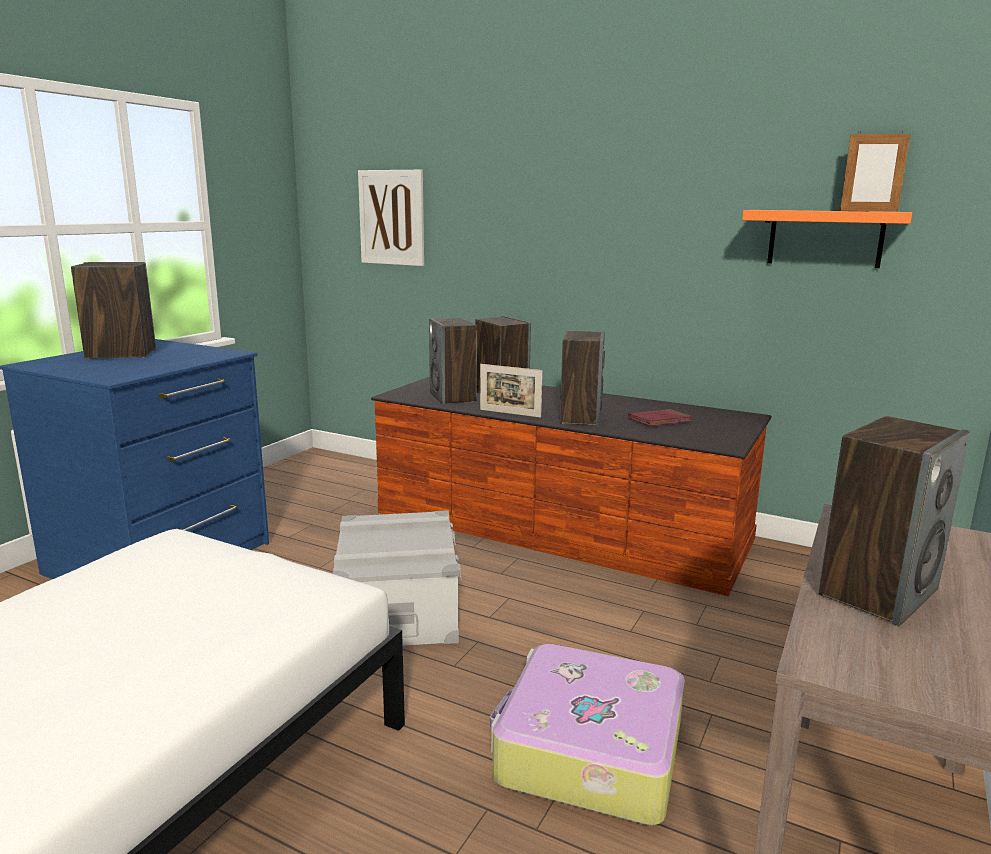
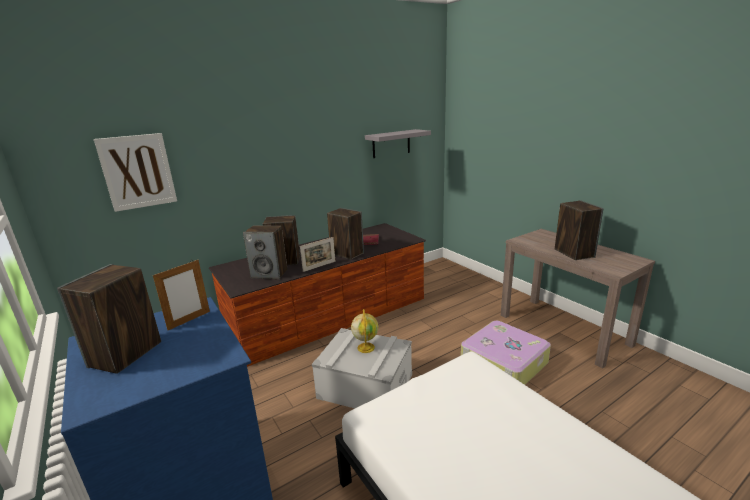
camera: 60 degrees left, 5 degrees up
(408, 539) = (365, 347): none -> globe
(825, 238) = (391, 143): orange shelf -> grey shelf
(868, 211) = (407, 130): picture frame -> picture frame (189, 320)

